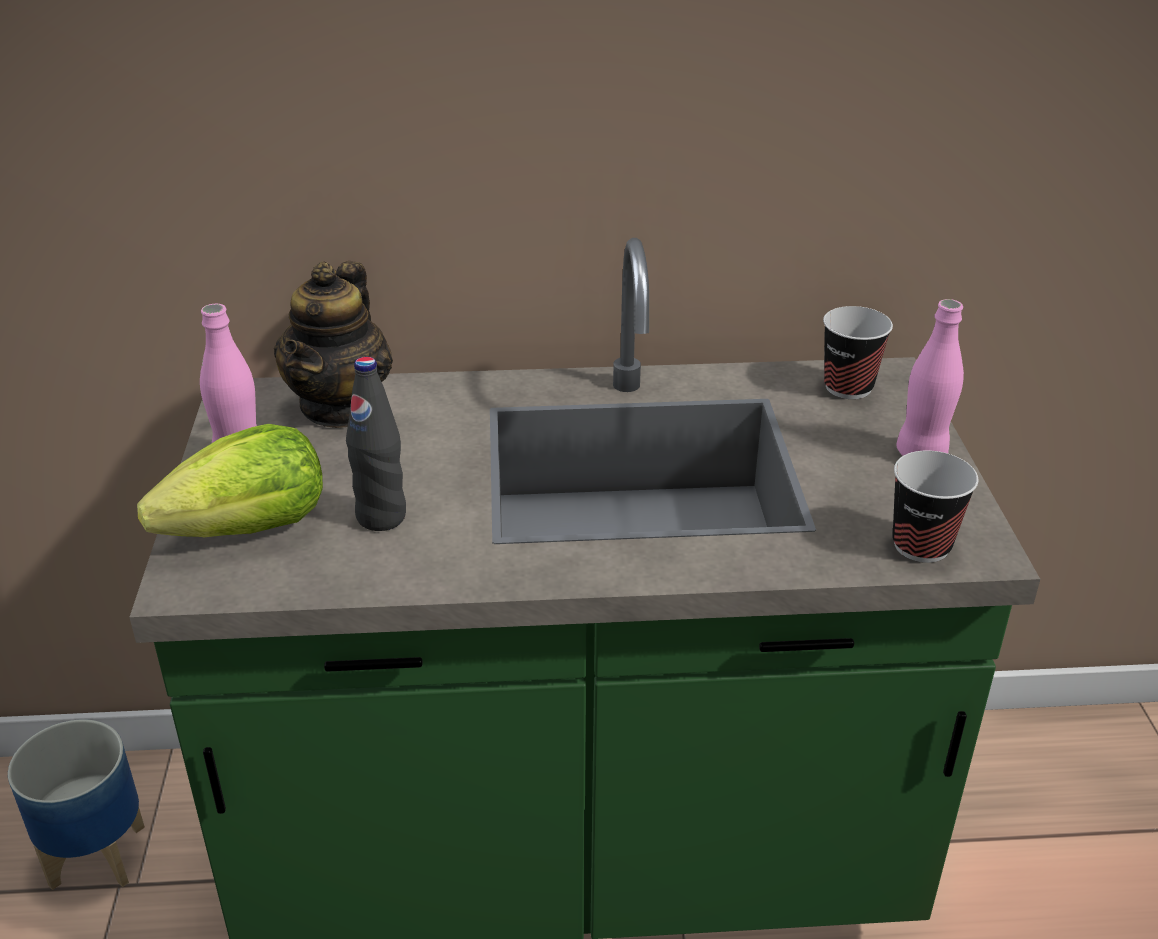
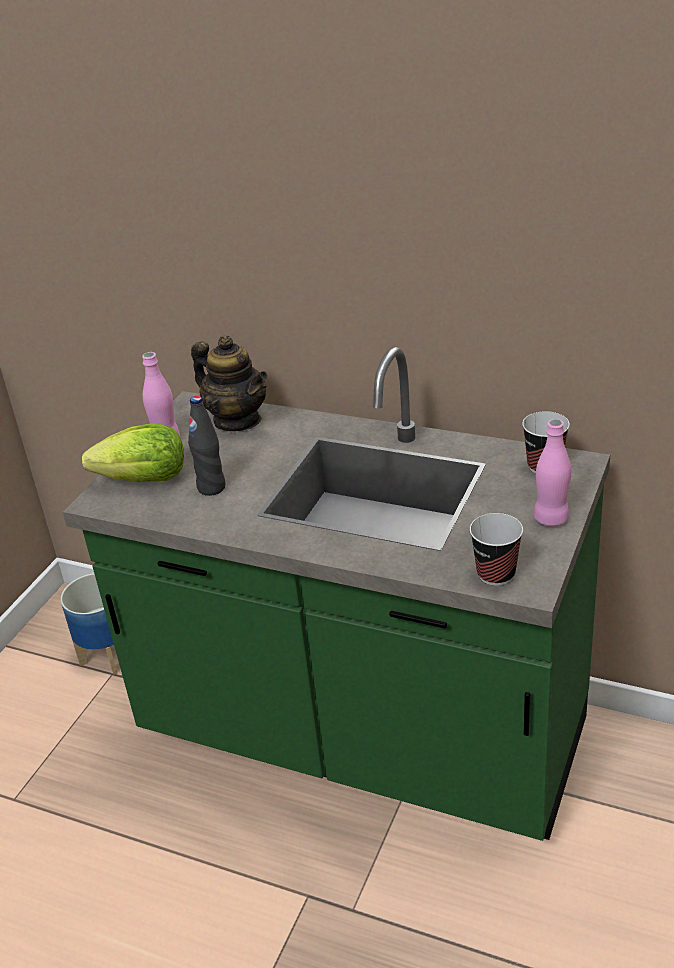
camera: 30 degrees right, 0 degrees up
(341, 407) = (237, 420): teapot -> teapot turned 90 degrees counterclockwise

